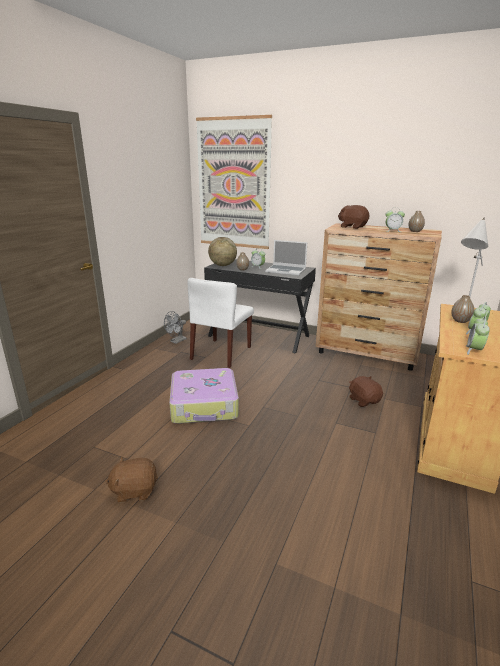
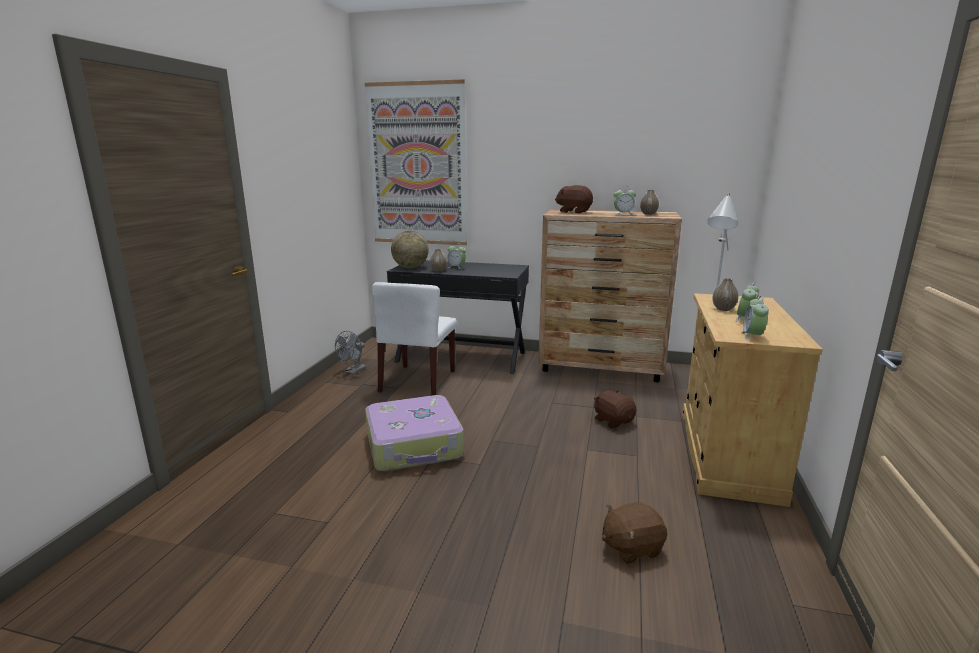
camera: 10 degrees left, 5 degrees down
(134, 490) = (349, 560): brown plush toy -> brown plush toy (631, 547)
(286, 271) = (494, 270): laptop -> none

